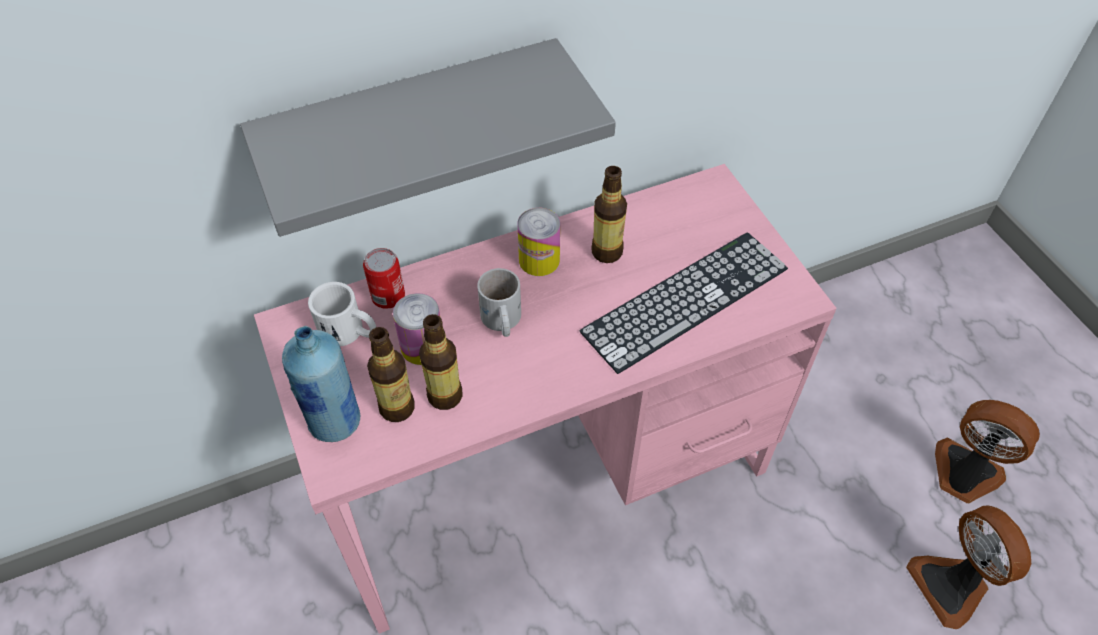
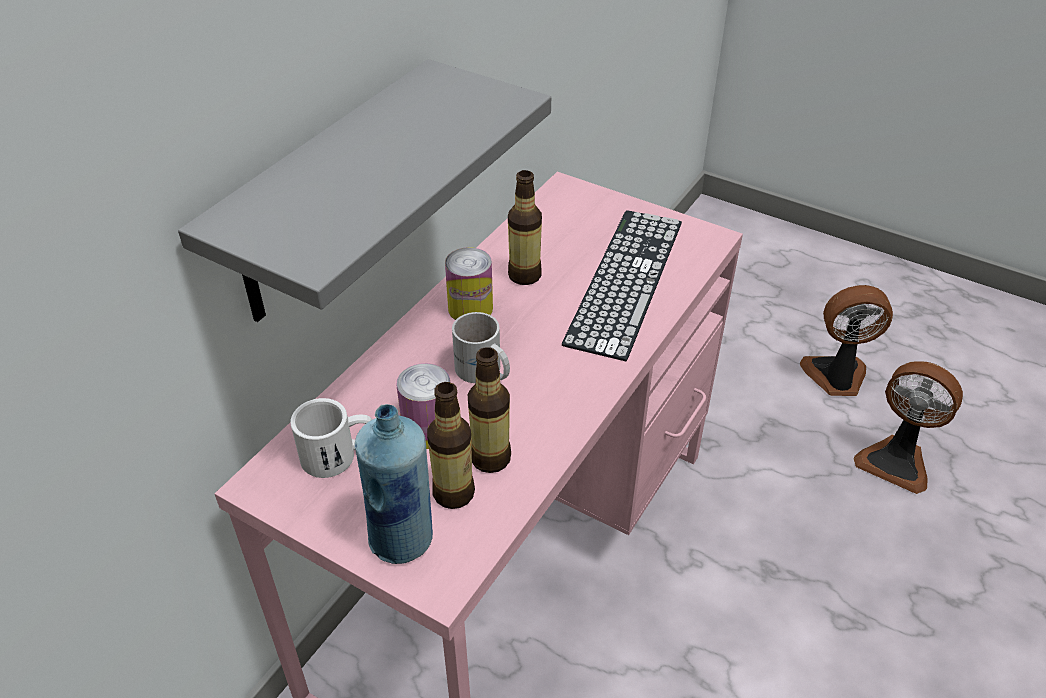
camera: 35 degrees left, 10 degrees down
(388, 296) = (351, 405): can -> none

